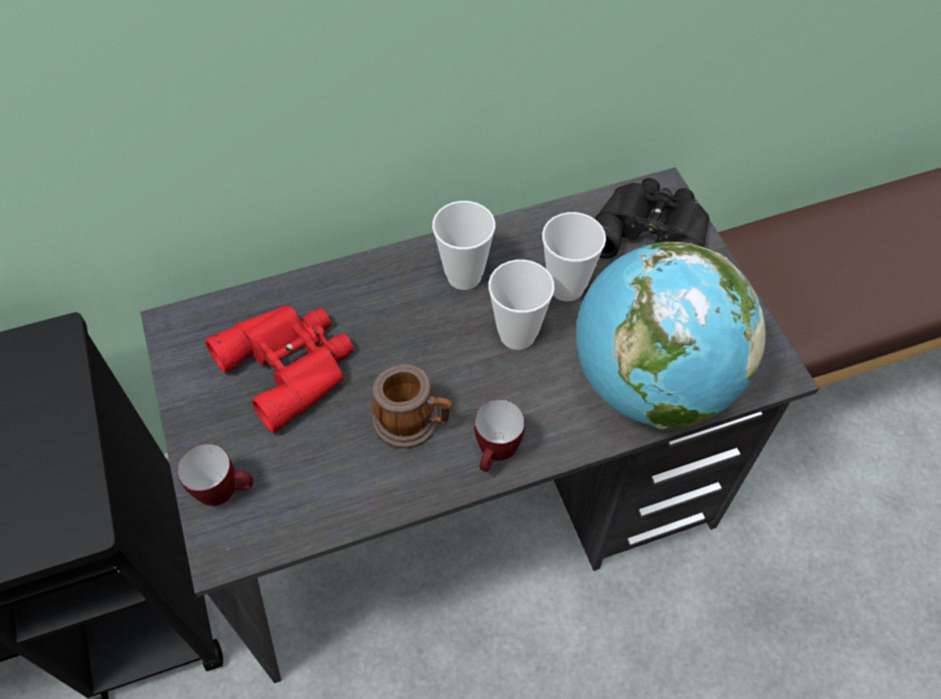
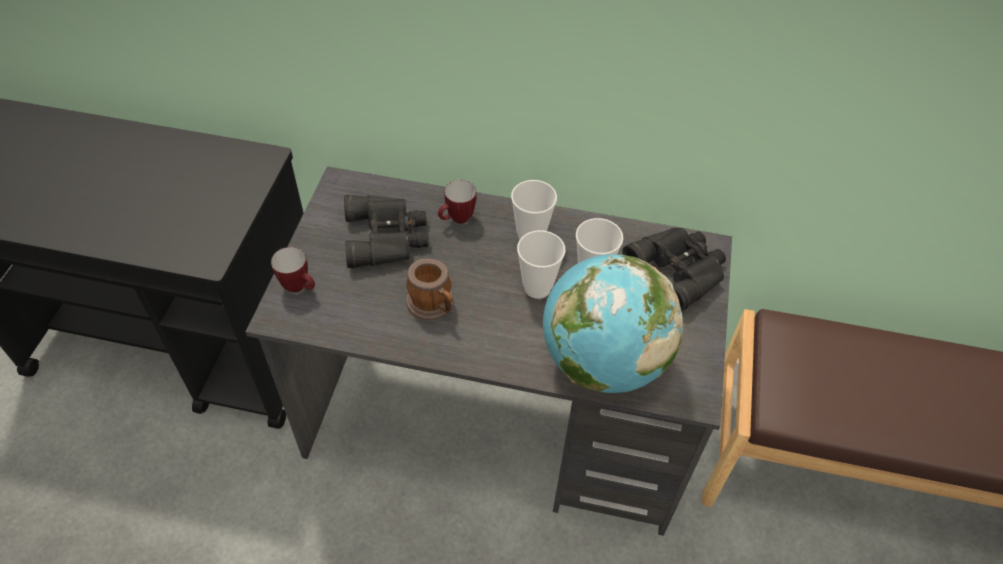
camera: 30 degrees right, 5 degrees down
(291, 365) = (387, 237): red binoculars -> black binoculars
(496, 456) = (468, 351): mug -> mug (457, 220)

